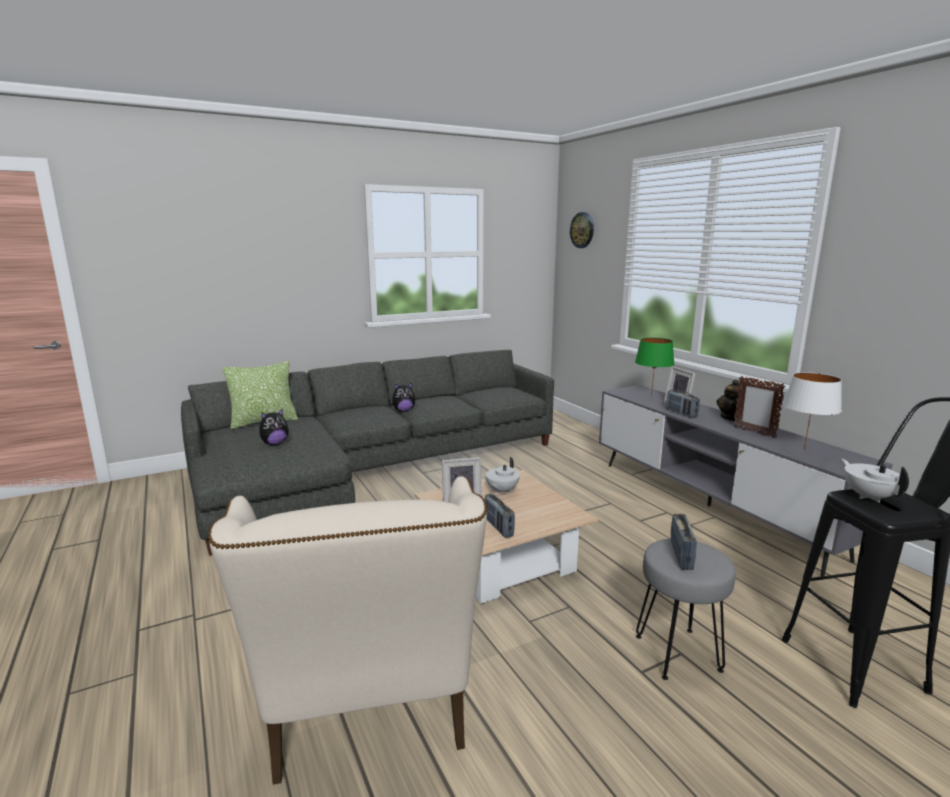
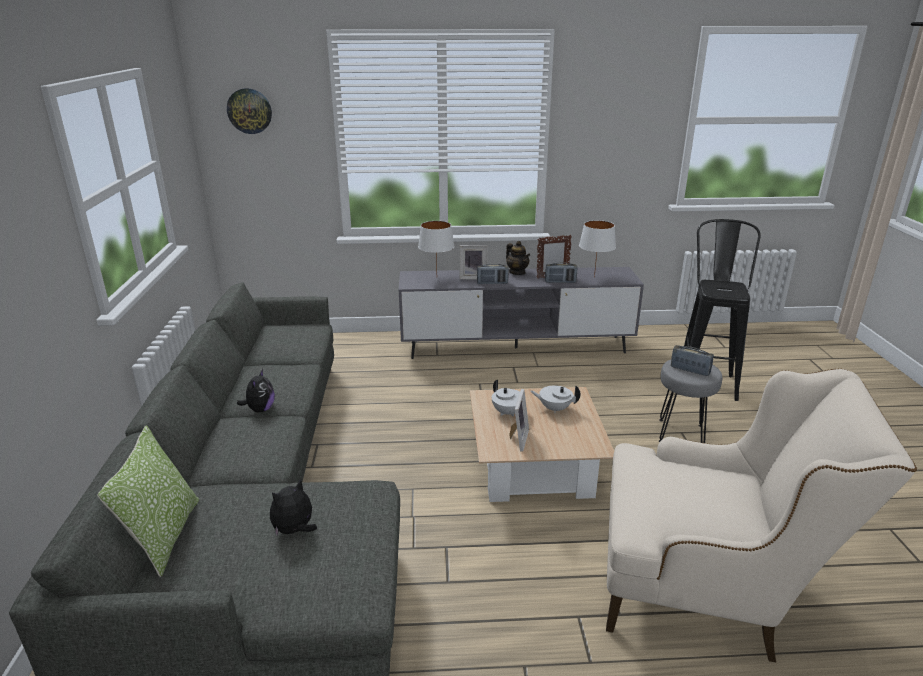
camera: 65 degrees left, 10 degrees up
(274, 443) = (295, 530): plush toy -> plush toy turned 120 degrees counterclockwise
(498, 527) = (576, 433): radio -> radio (560, 282)
(651, 395) = (436, 277): green table lamp -> white table lamp
(868, 496) = (714, 289): white teapot -> white teapot (554, 408)

